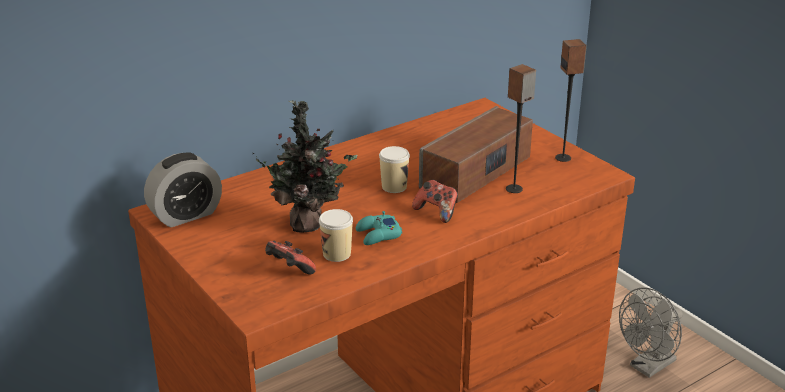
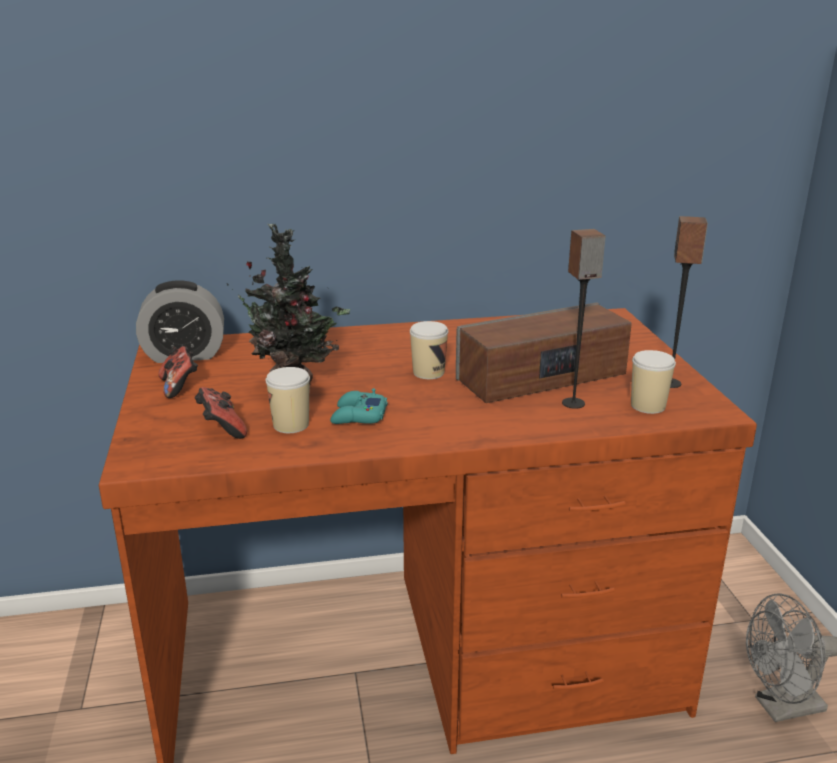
camera: 25 degrees right, 5 degrees down
(437, 212) = (451, 408): game controller -> game controller (180, 387)
(562, 179) = (648, 406): none -> cup

